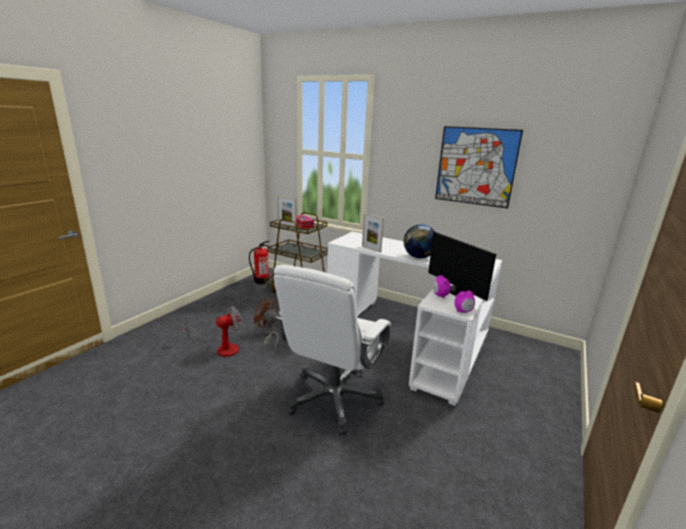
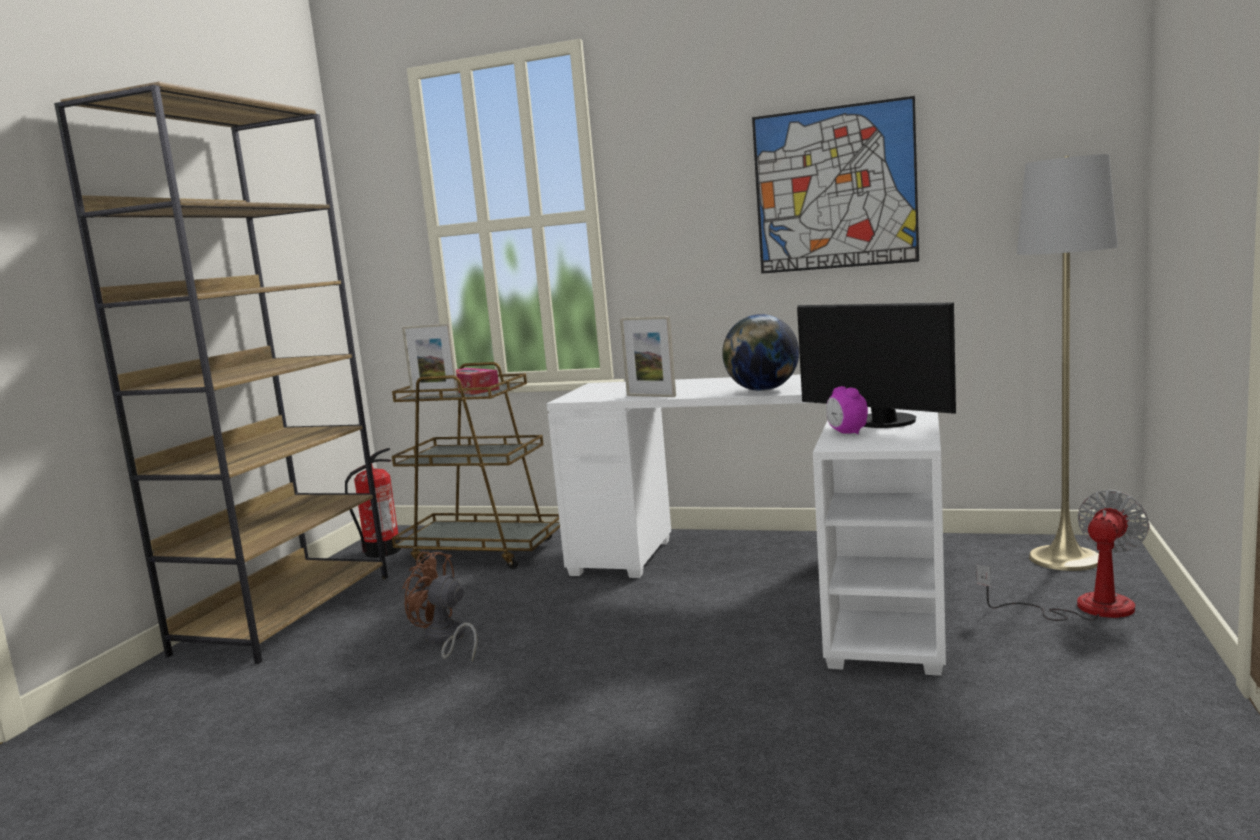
camera: 10 degrees left, 10 degrees down
(216, 305) = (286, 613): none -> brown bookcase
(220, 349) = (334, 691): fan -> fan (1084, 608)
(333, 399) = (662, 723): white office chair -> none
(463, 311) = (914, 443): alarm clock -> none
(540, 356) = (1065, 558): none -> grey floor lamp

